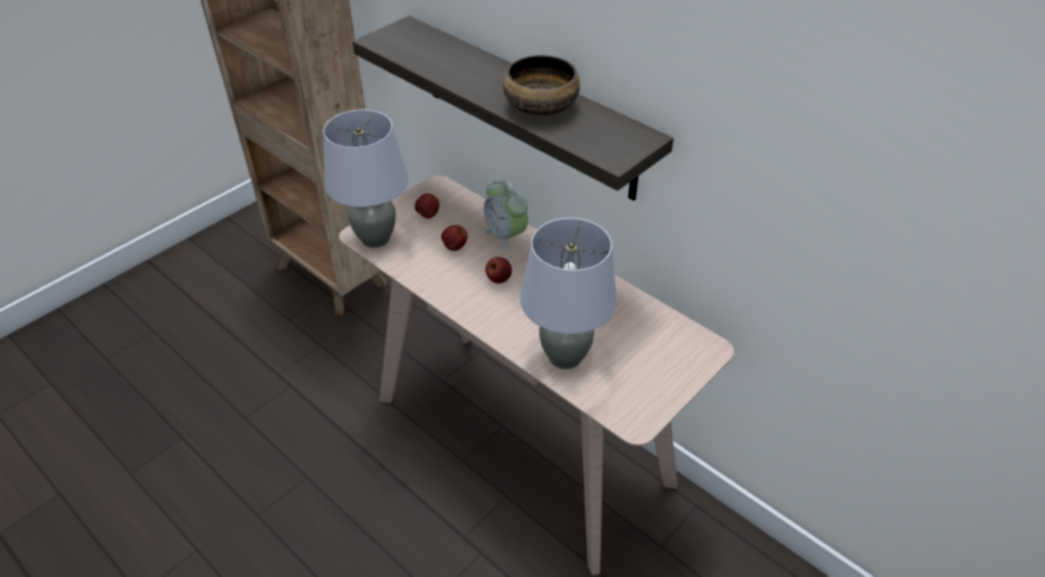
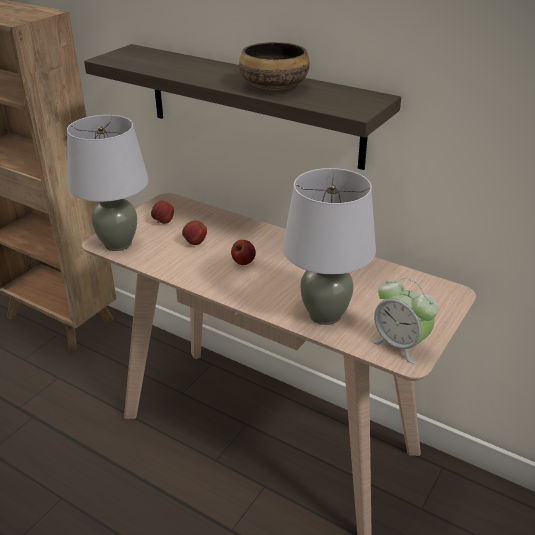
camera: 10 degrees left, 10 degrees down
(505, 236) = (240, 230): alarm clock -> alarm clock (400, 345)

